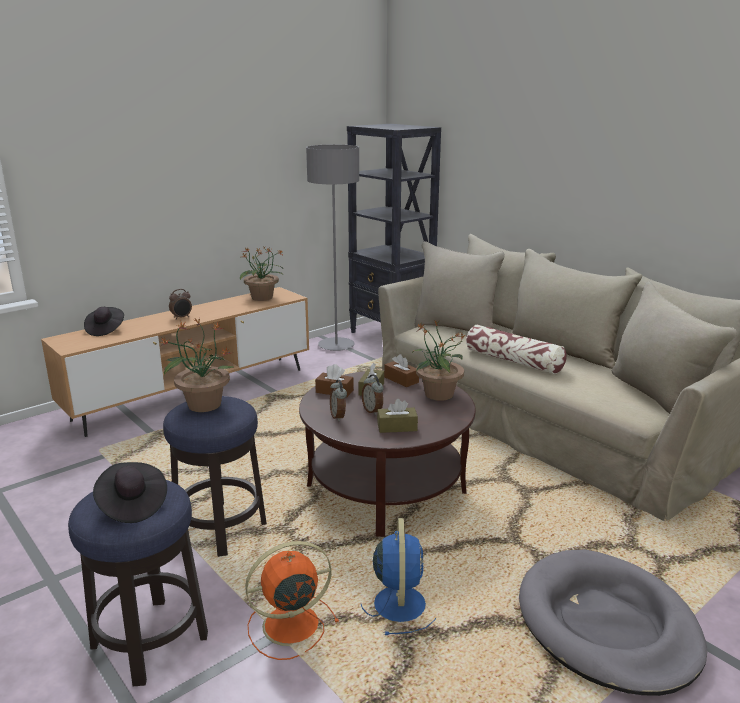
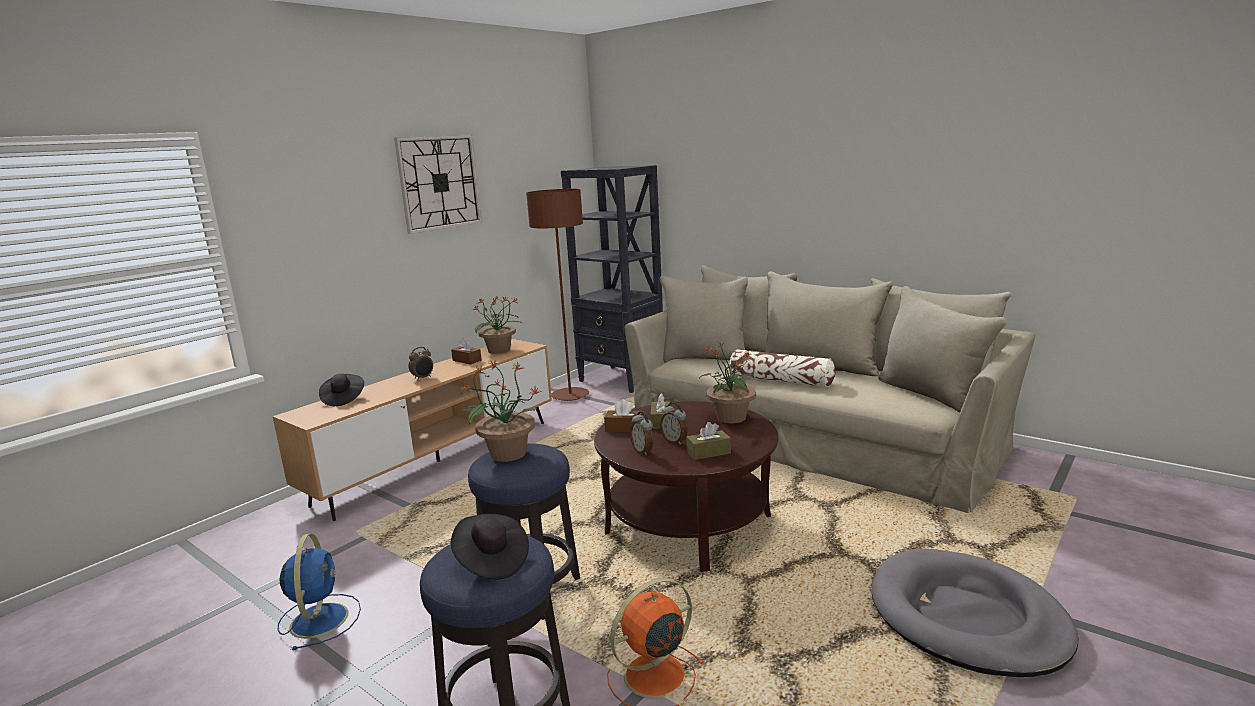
camera: 10 degrees left, 5 degrees down
(219, 133) = (439, 182): none -> wall clock
(336, 346) = (570, 396): grey floor lamp -> brown floor lamp
(399, 602) = (756, 632): blue fan -> blue fan (320, 618)
(401, 380) = (685, 409): brown tissue box -> brown tissue box (467, 360)

